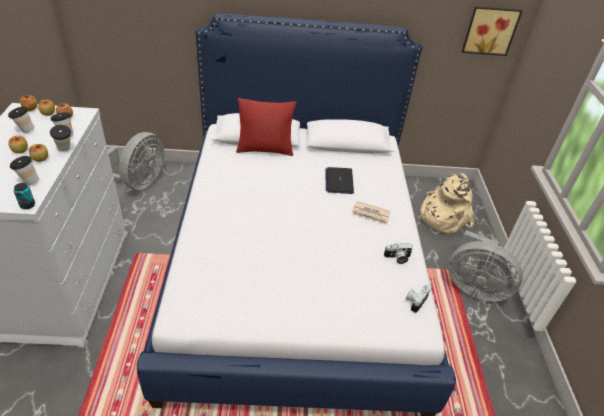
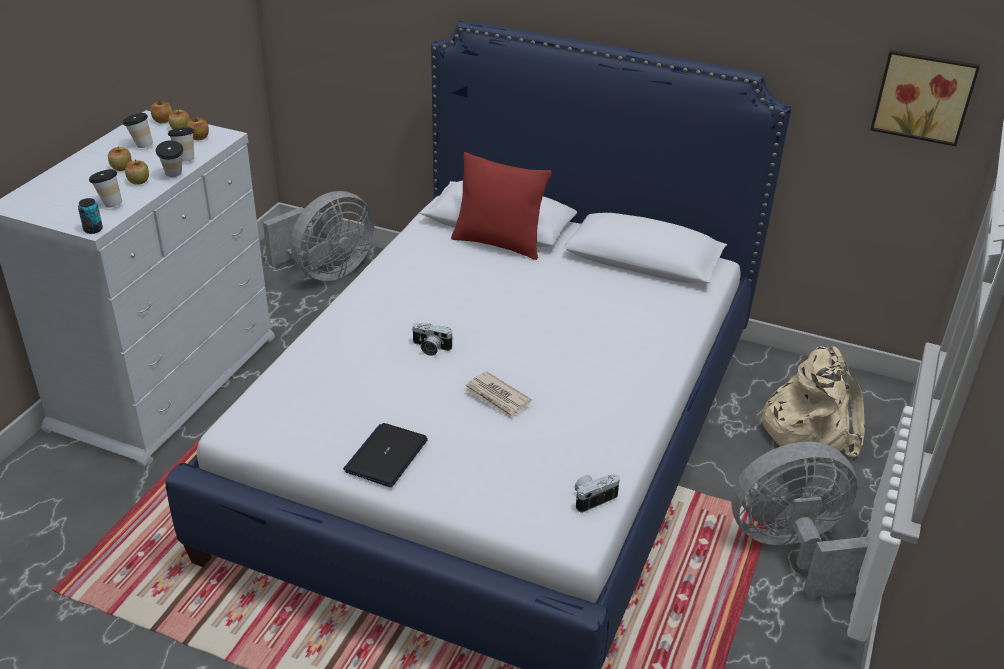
camera: 25 degrees right, 5 degrees down
(339, 181) = (588, 310): laptop -> laptop (386, 456)
(371, 214) = (606, 367): newspaper -> newspaper (497, 397)
(397, 258) = (606, 435): camera -> camera (430, 348)
(473, 287) = (793, 550): grey fan -> grey fan turned 120 degrees clockwise

